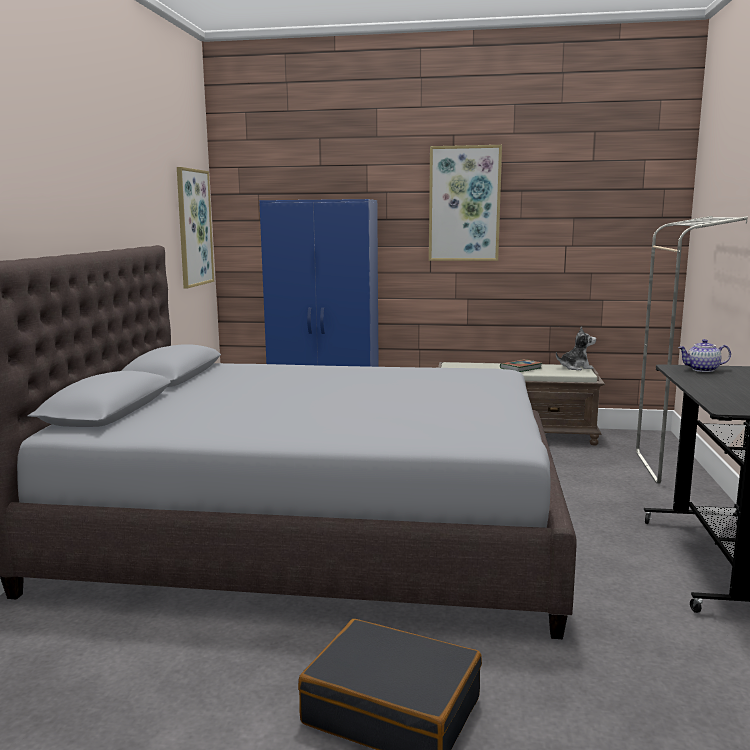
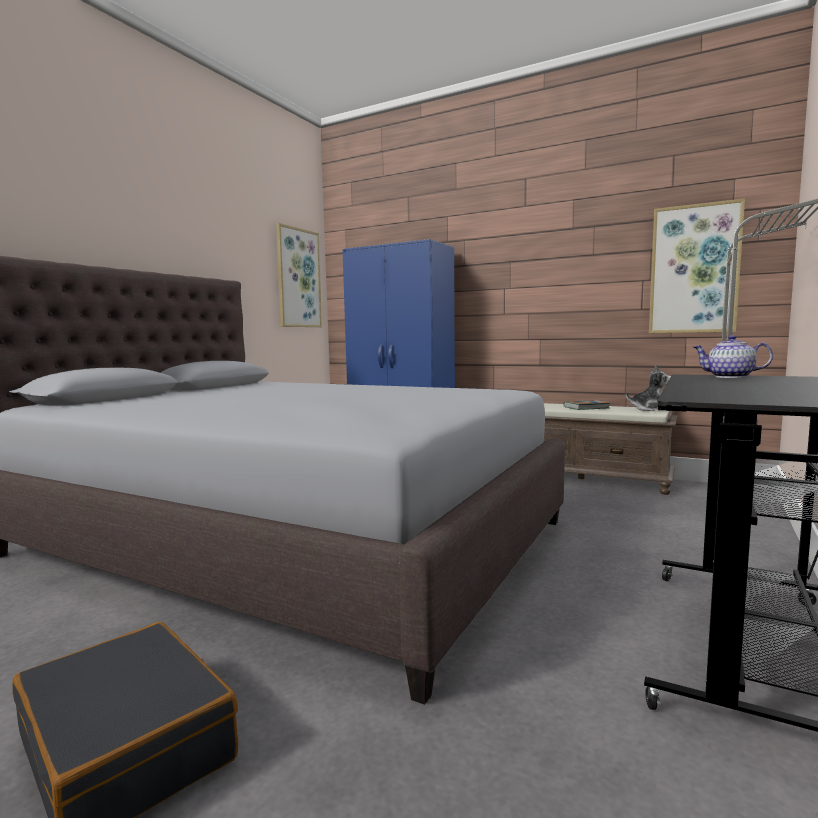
camera: 20 degrees right, 5 degrees down
(464, 204) = (535, 244): picture -> picture (694, 269)

